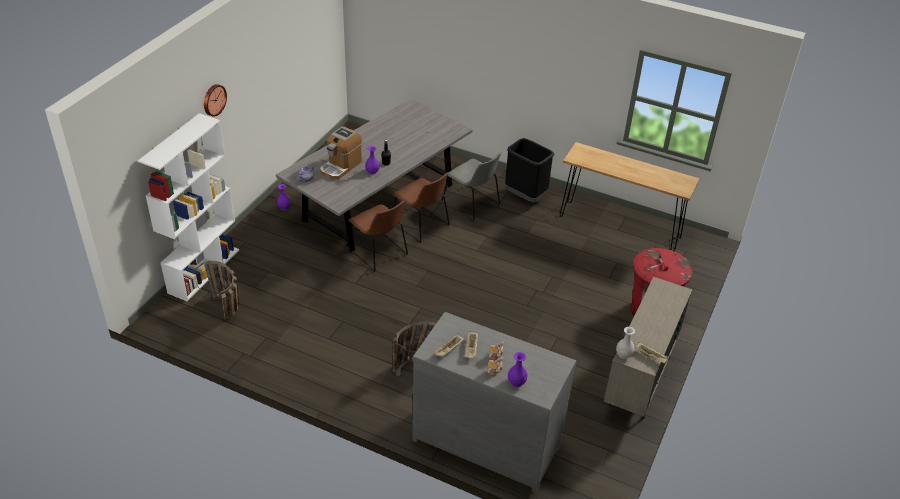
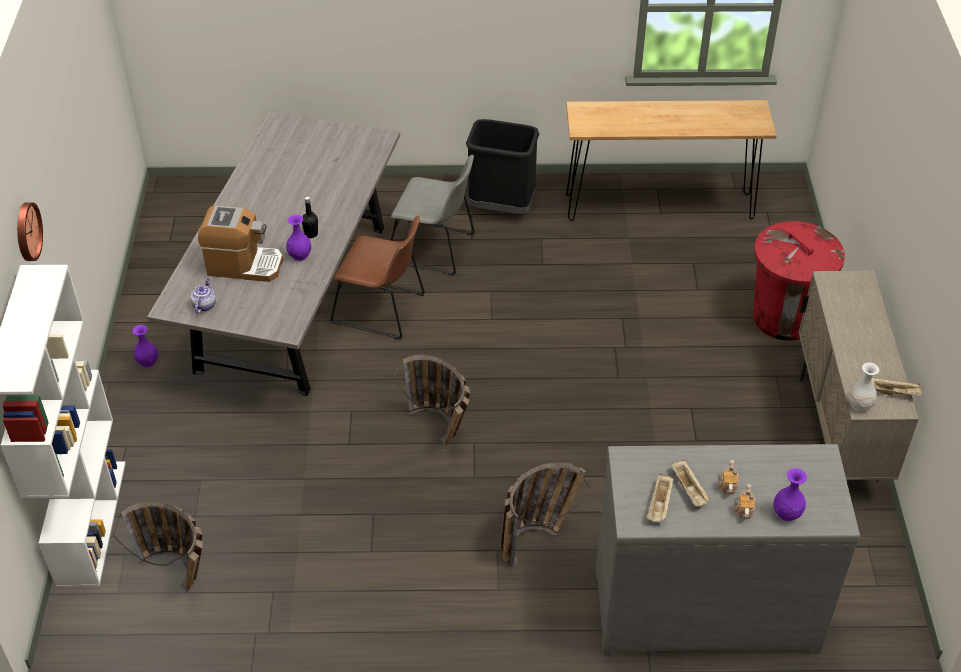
camera: 25 degrees left, 5 degrees up
(340, 166) = (244, 265): coffee machine -> coffee machine turned 90 degrees counterclockwise
(378, 253) = (350, 379): brown chair -> none
(408, 296) = (442, 432): none -> basket

